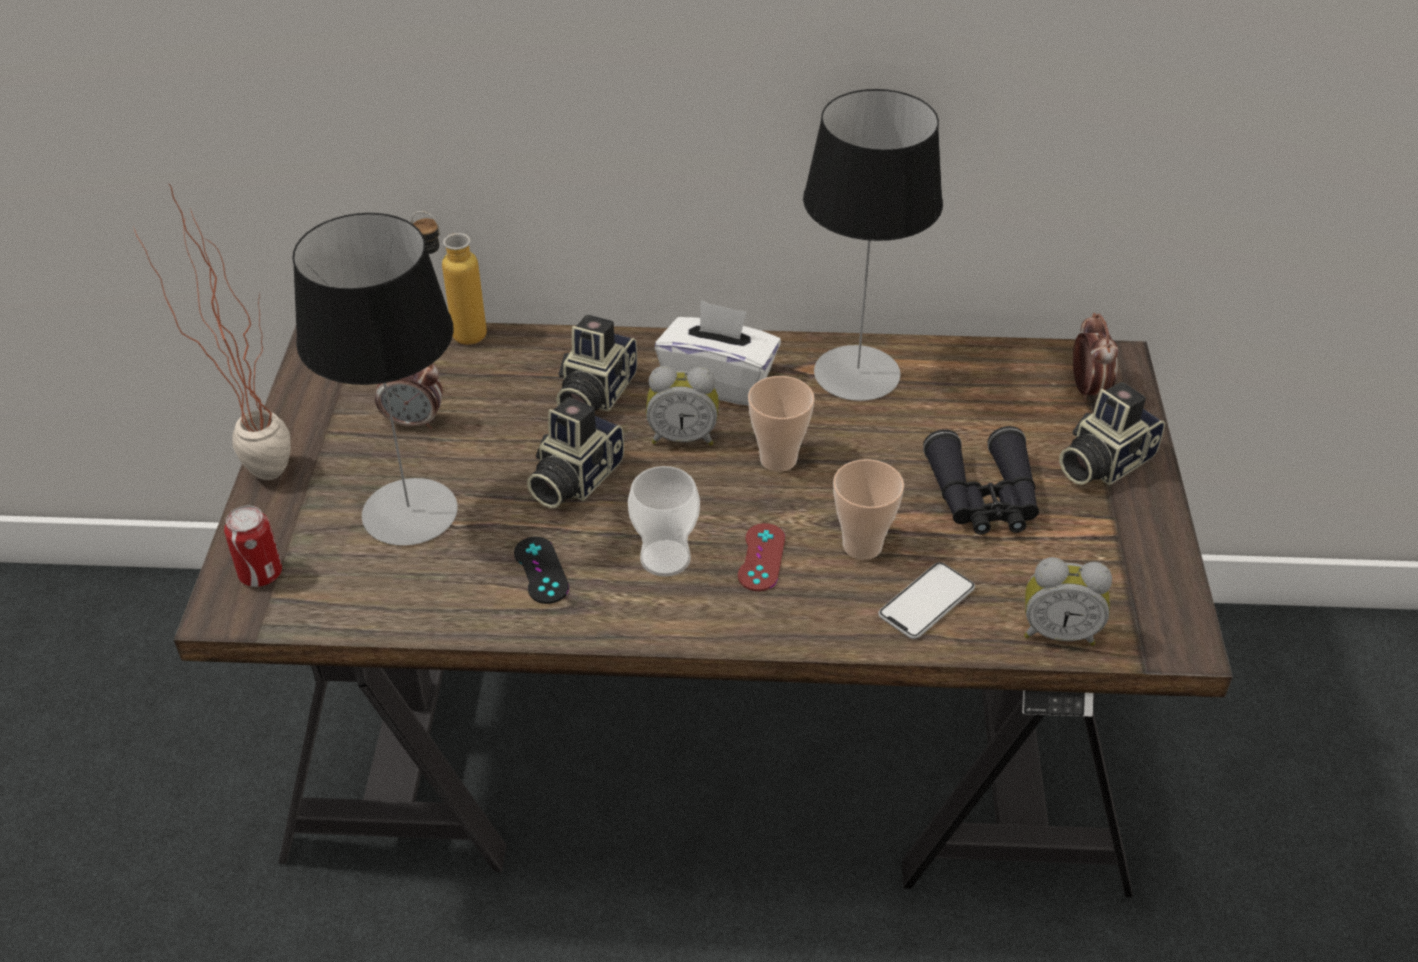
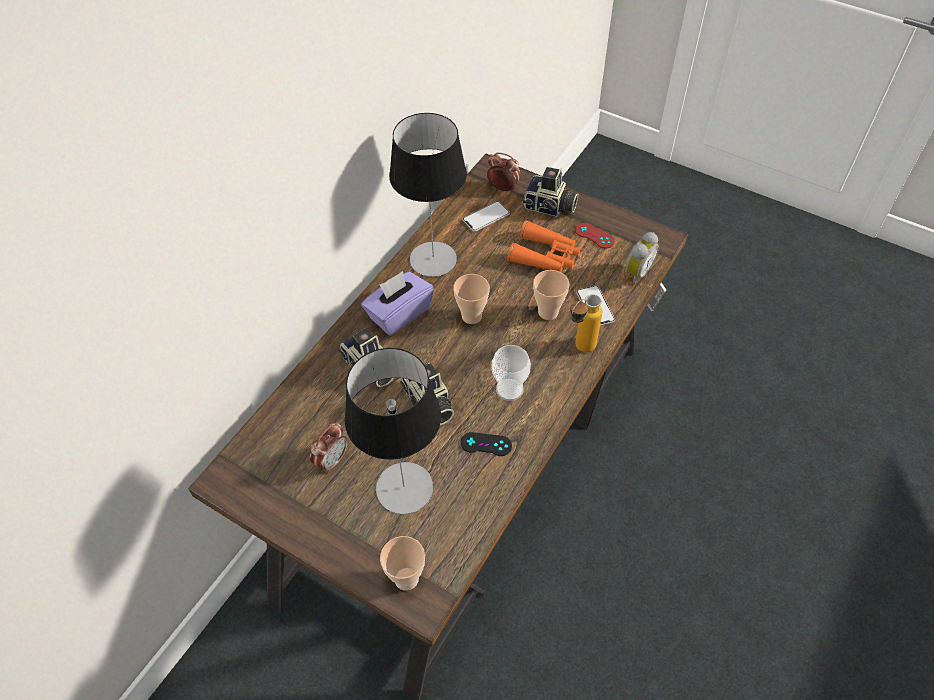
camera: 60 degrees left, 10 degrees up
(256, 467) = (313, 554): potted plant -> none
(260, 574) = (406, 578): can -> cup
(456, 332) = (269, 411): bottle -> bottle (579, 349)
(683, 436) = (429, 346): alarm clock -> none
(718, 381) = (399, 314): white tissue box -> purple tissue box
(761, 557) = (532, 352): red game controller -> red game controller (594, 236)
(983, 498) = (545, 256): black binoculars -> orange binoculars
(1002, 396) = (486, 217): none -> phone
(1102, 462) = (550, 207): camera -> camera turned 60 degrees counterclockwise

